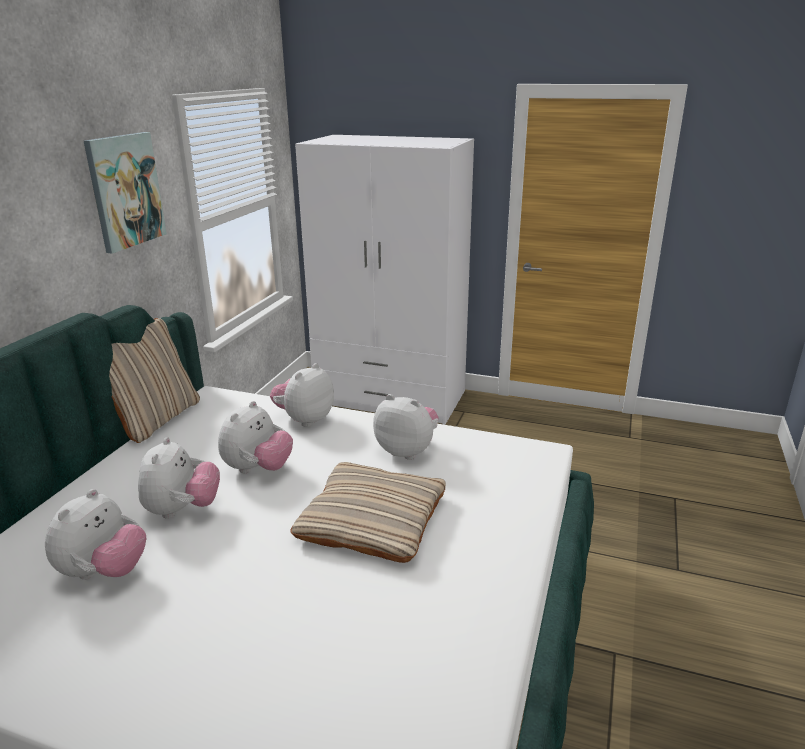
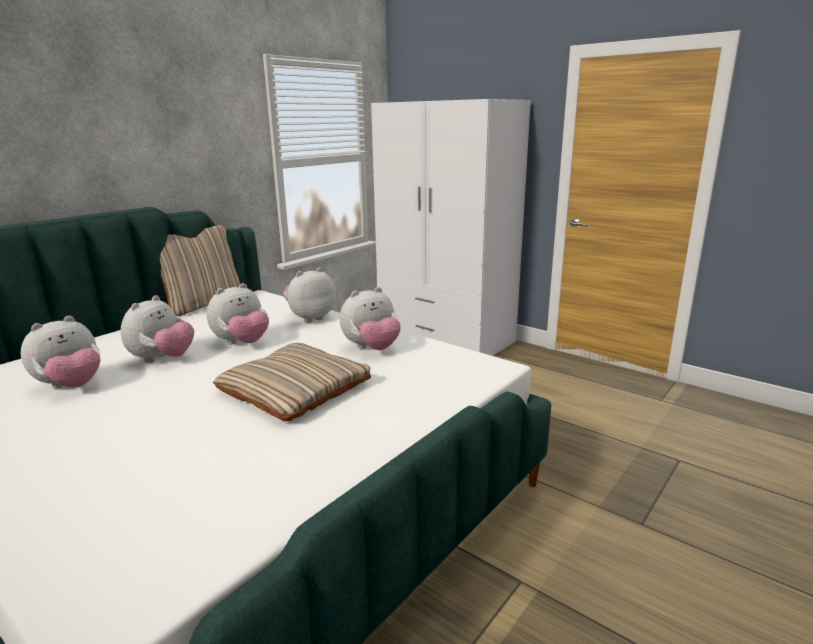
camera: 20 degrees right, 5 degrees down
(125, 191) = (207, 122): picture -> none
(407, 450) = (372, 348): plush toy -> plush toy turned 105 degrees clockwise

